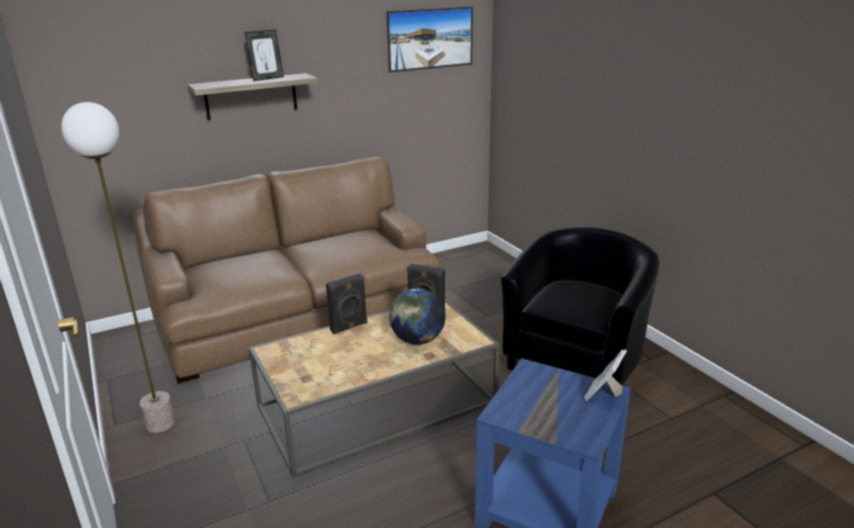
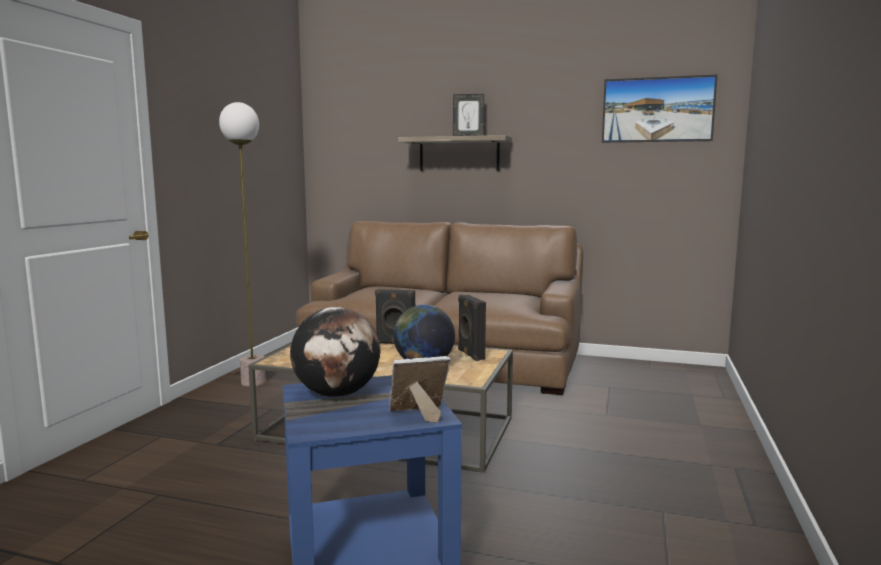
camera: 45 degrees right, 15 degrees down
(528, 406) = (337, 394): none -> globe
(576, 359) = (644, 482): black armchair -> none

